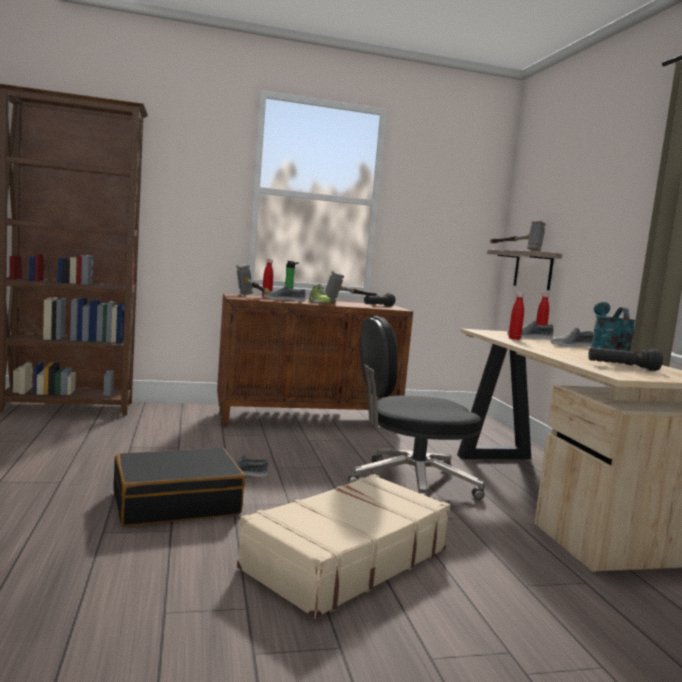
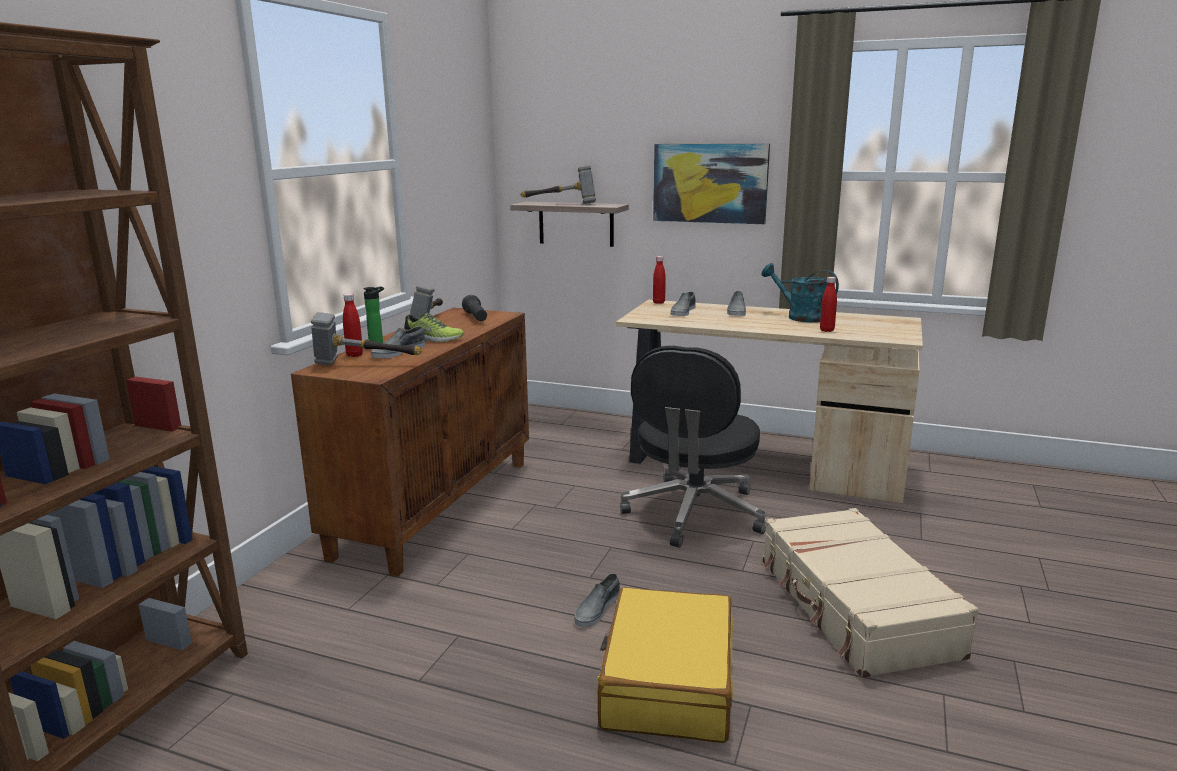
camera: 55 degrees left, 10 degrees up
(176, 503) = (667, 682): black suitcase -> yellow suitcase
(514, 339) = (696, 320): red bottle -> red bottle (826, 330)
(612, 233) = (710, 183): none -> picture
(622, 367) = (858, 327): black flashlight -> none

